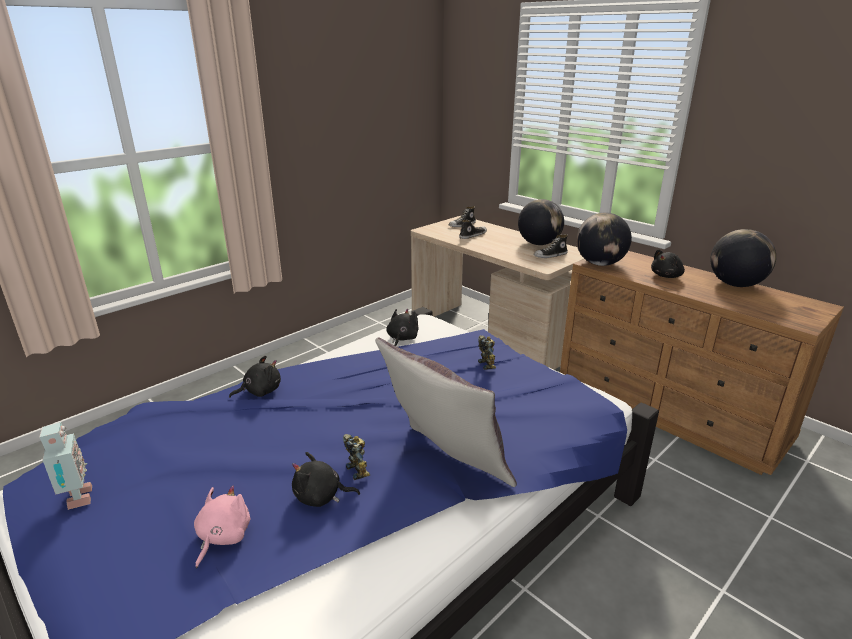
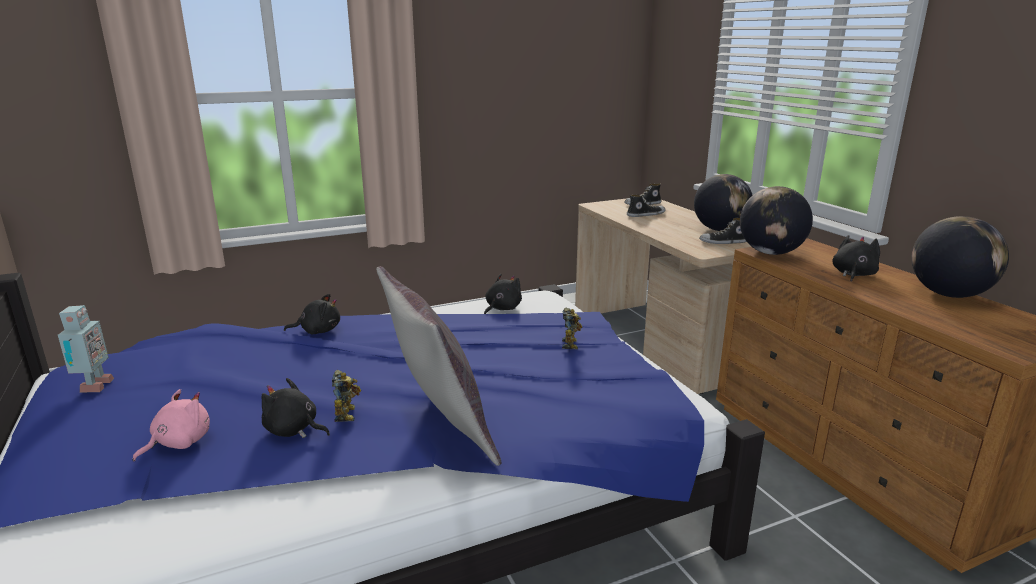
camera: 20 degrees right, 5 degrees down
(667, 276) = (853, 274): black plush toy -> black plush toy turned 135 degrees clockwise

